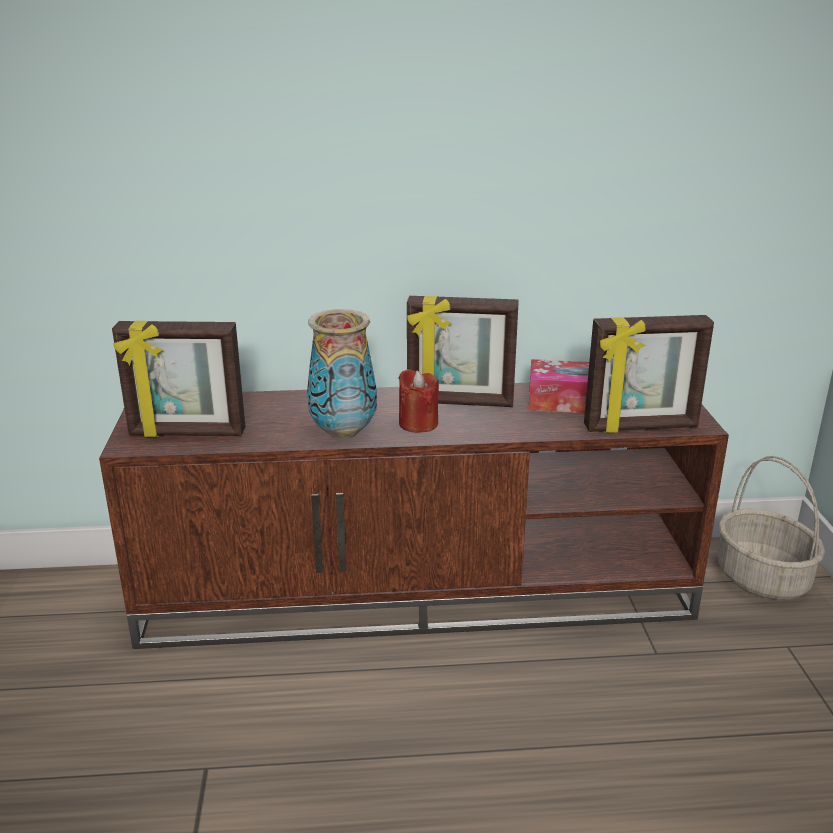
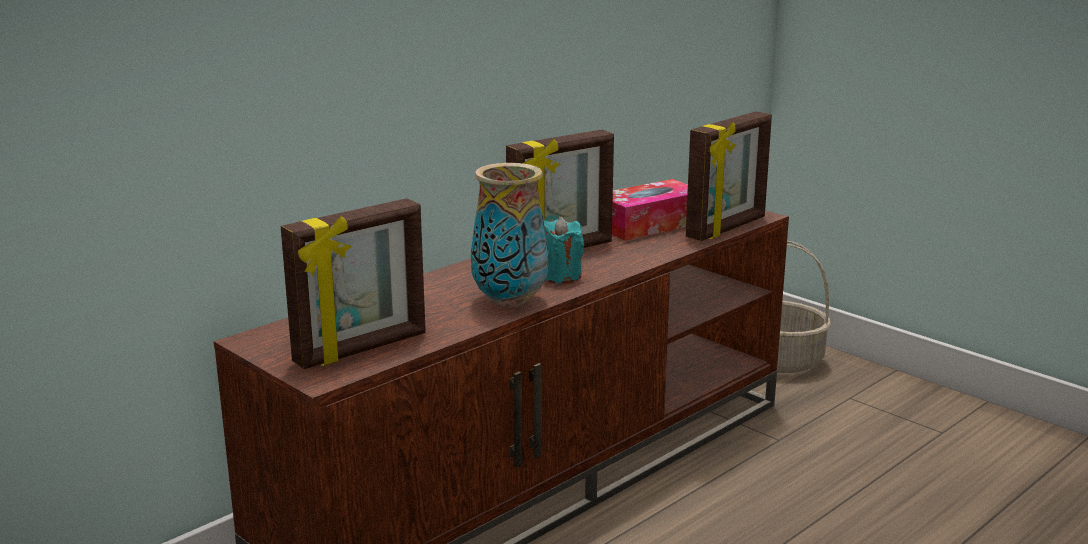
camera: 40 degrees left, 5 degrees down
(418, 424) = (559, 276): red candle -> turquoise candle

